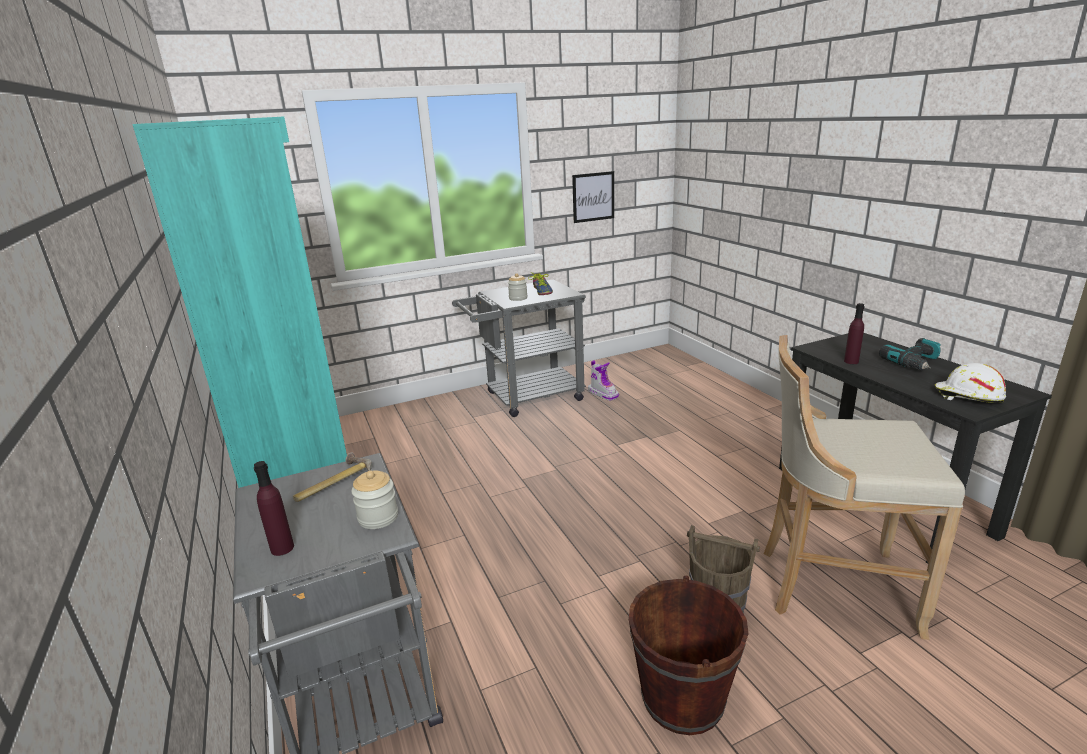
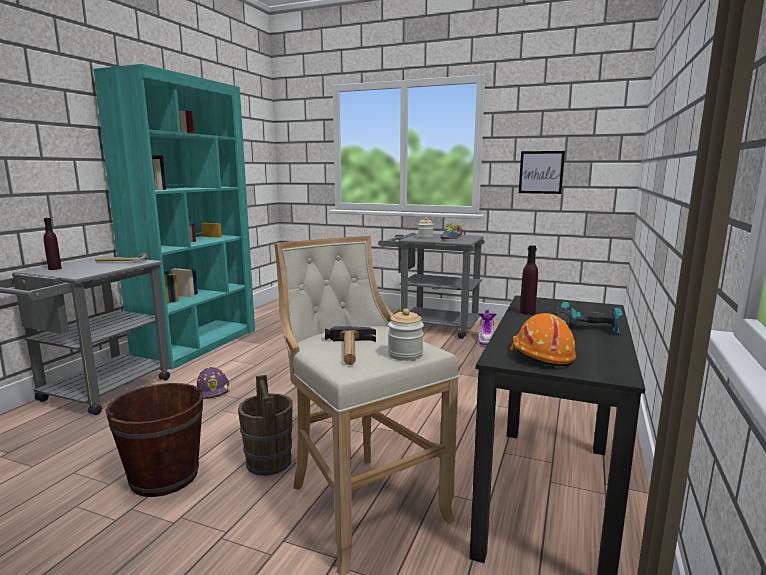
camera: 45 degrees right, 10 degrees down
(378, 517) = (92, 272): jar -> jar (405, 354)
(497, 591) = (214, 390): none -> purple hard hat
(876, 454) = (350, 350): none -> hammer
(967, 396) = (540, 355): white hard hat -> orange hard hat

